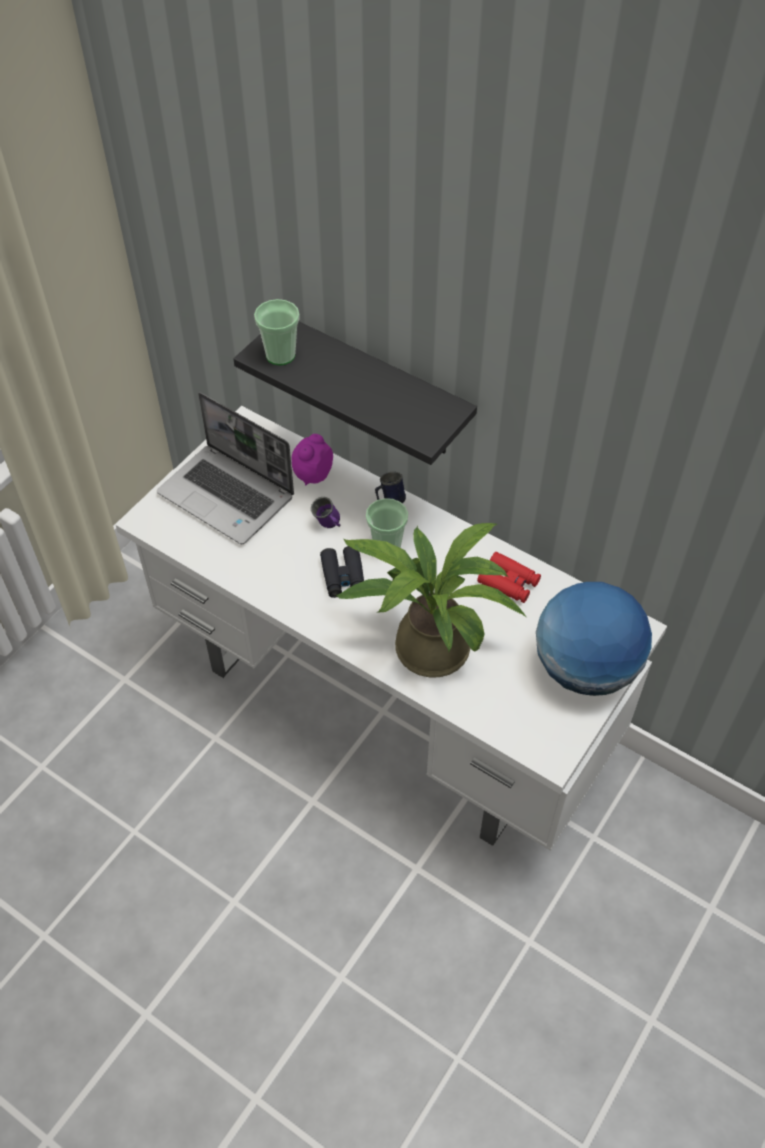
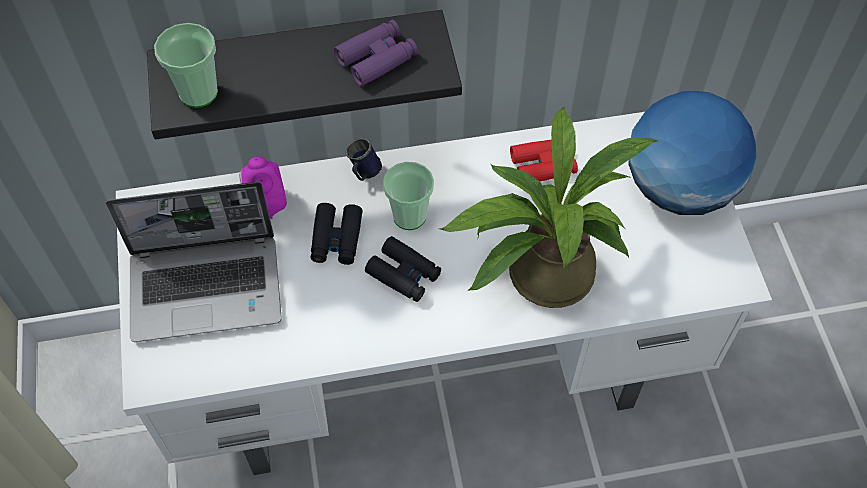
camera: 45 degrees left, 5 degrees up
(328, 525) = (336, 239): purple mug -> black binoculars
(401, 406) = (377, 58): none -> purple binoculars

